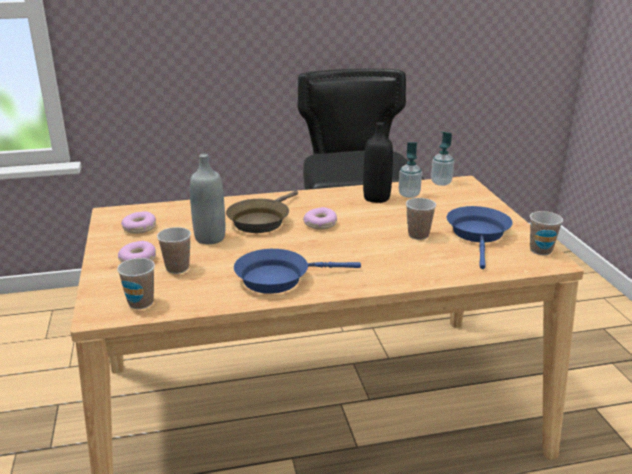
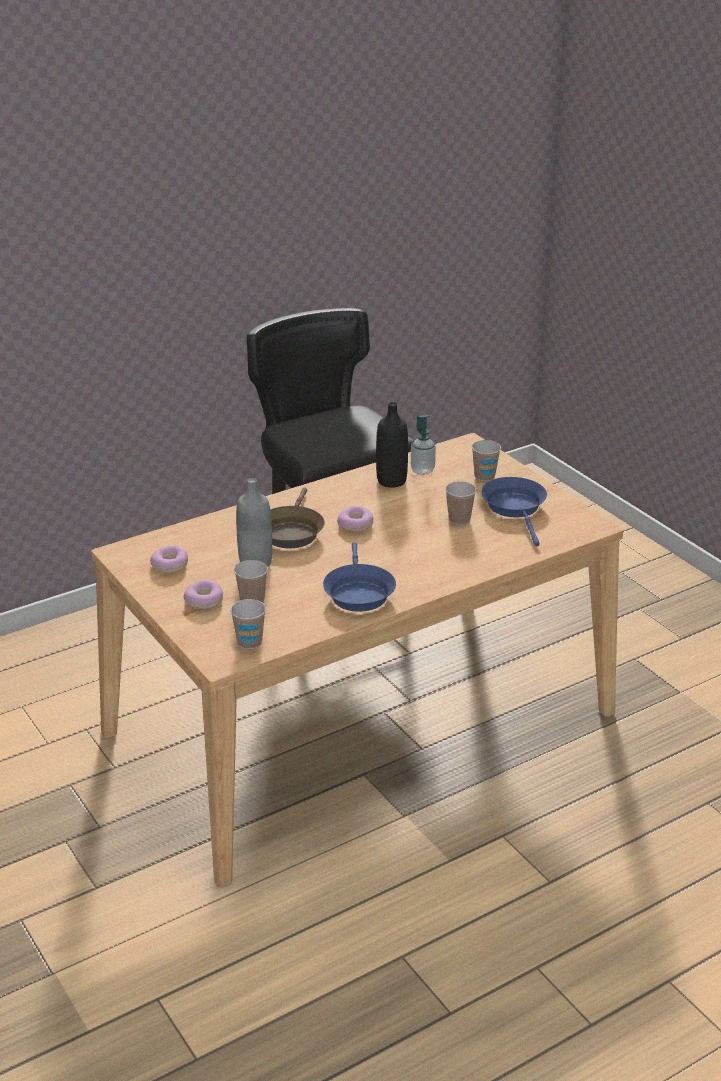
camera: 20 degrees left, 5 degrees up
(278, 278) = (358, 592): blue frying pan -> blue frying pan turned 60 degrees counterclockwise
(441, 182) = (447, 448): soap dispenser -> none
(540, 250) = (579, 515): cup -> cup (484, 476)

